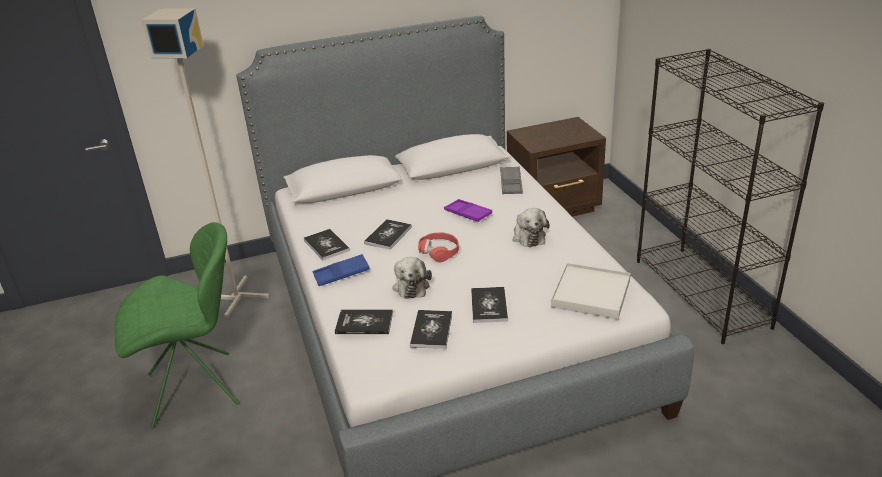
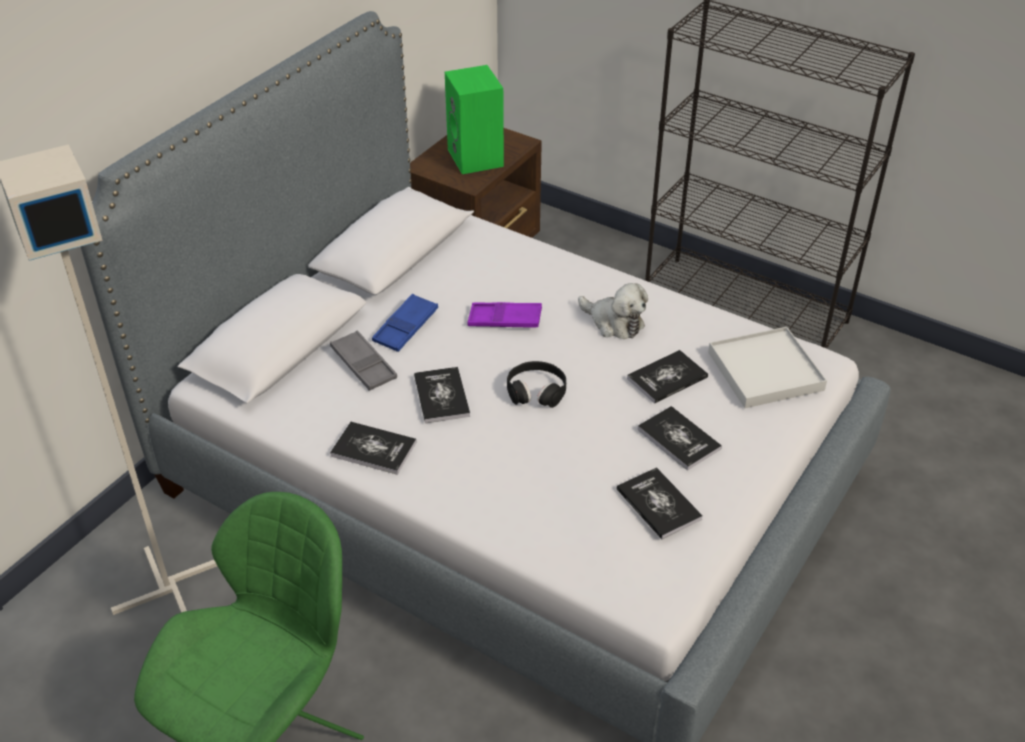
camera: 40 degrees left, 10 degrees up
(341, 274) = (450, 482): blue tray -> blue tray (406, 327)
(364, 323) = (570, 536): book -> book (667, 378)
(411, 286) = (561, 456): plush toy -> none
(439, 251) = (536, 391): red headphones -> black headphones
(511, 183) = (506, 252): grey tray -> grey tray (363, 365)
(555, 136) = (477, 158): none -> green speaker

